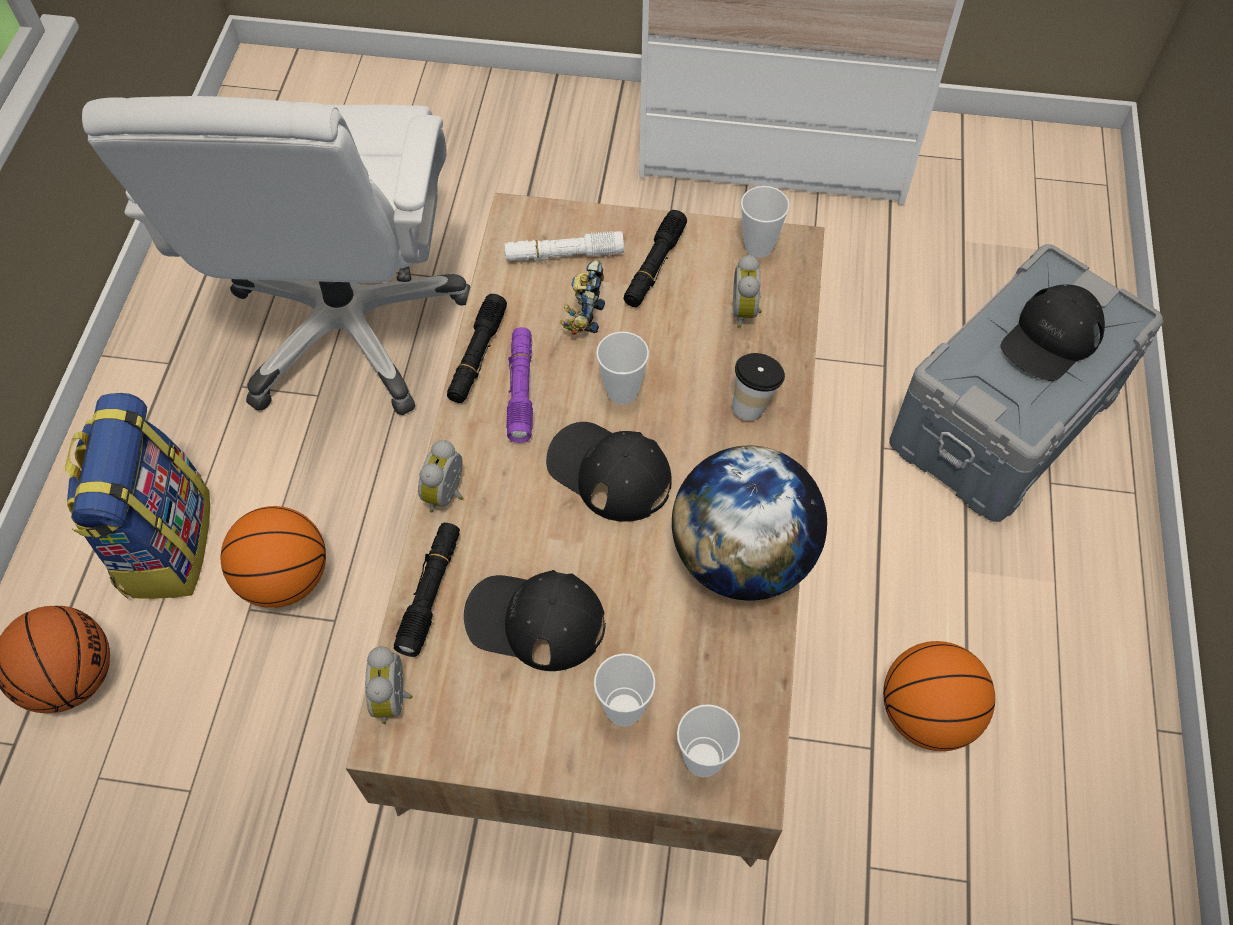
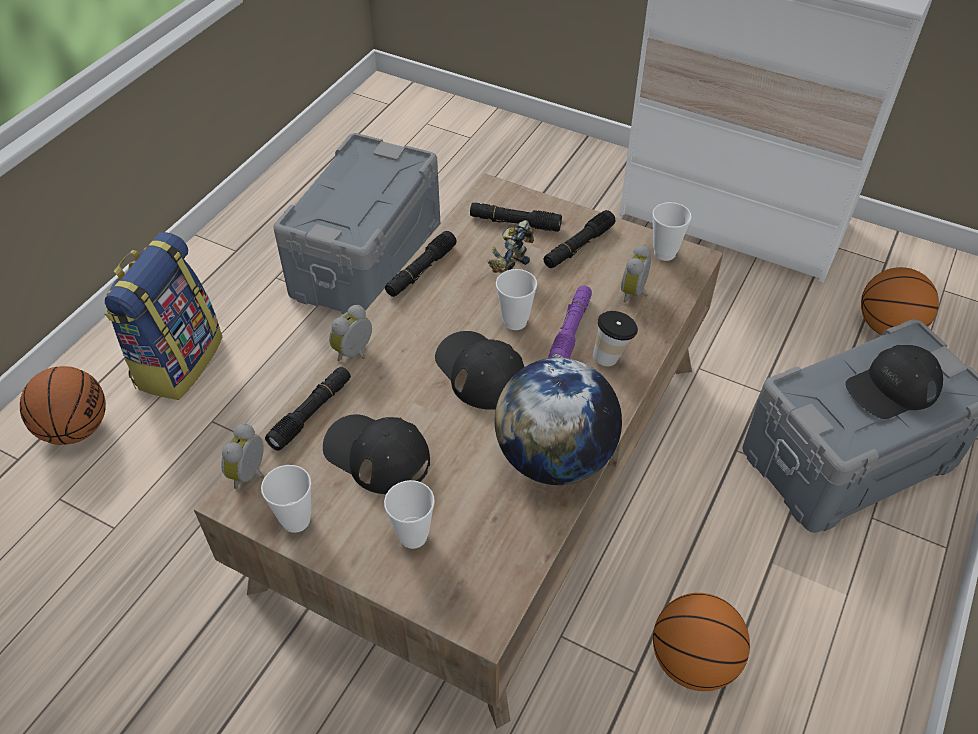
camera: 20 degrees right, 10 degrees down
(285, 578) = (246, 408): basketball -> basketball (887, 327)
(348, 328) = (365, 260): white office chair -> grey storage box
(521, 390) = (441, 300): purple flashlight -> purple flashlight (571, 331)
(564, 255) = (514, 223): white flashlight -> black flashlight
(703, 760) = (457, 591): cup -> cup (296, 520)

